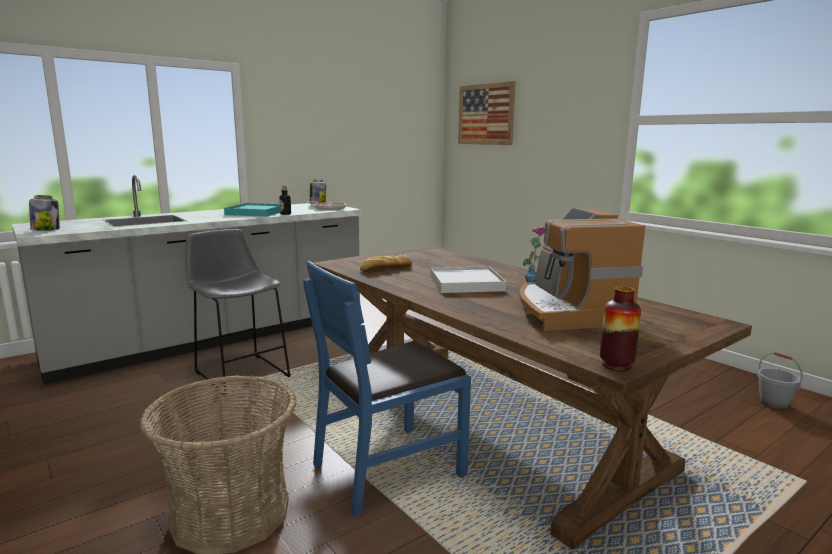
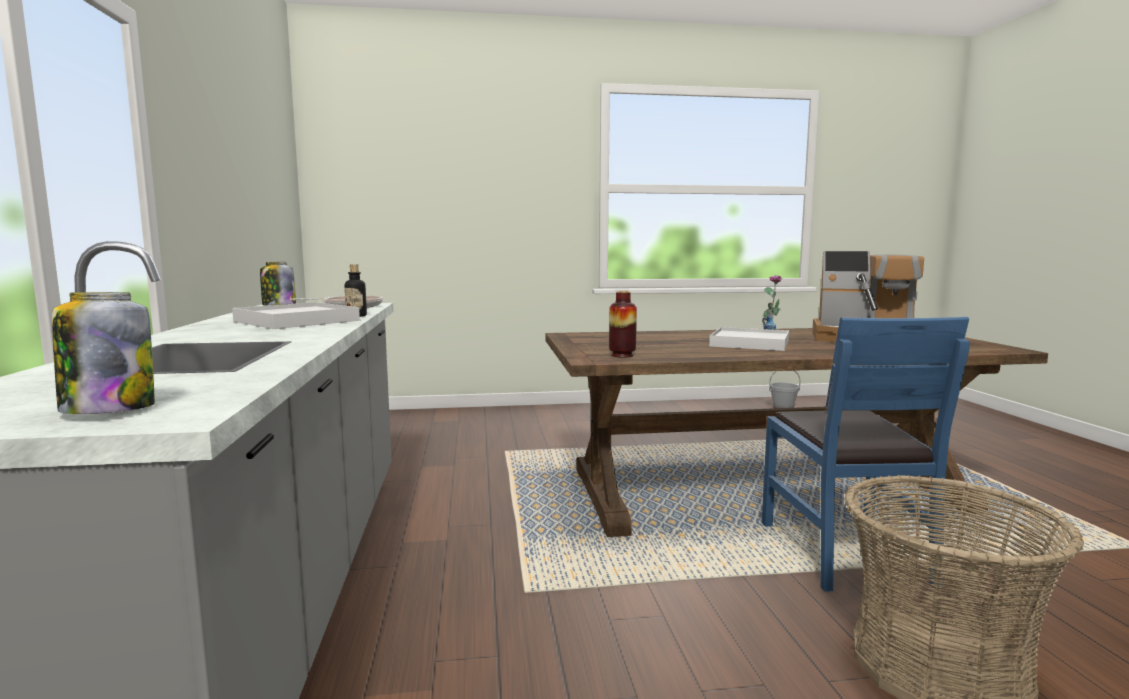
camera: 60 degrees left, 5 degrees down
(240, 373) = (483, 601): grey stool -> none
(255, 213) = (296, 321): turquoise tray -> white tray
(385, 269) = (653, 351): bread -> none
(486, 114) = (389, 174): picture -> none
(616, 365) = (1009, 349): vase -> vase (622, 355)

